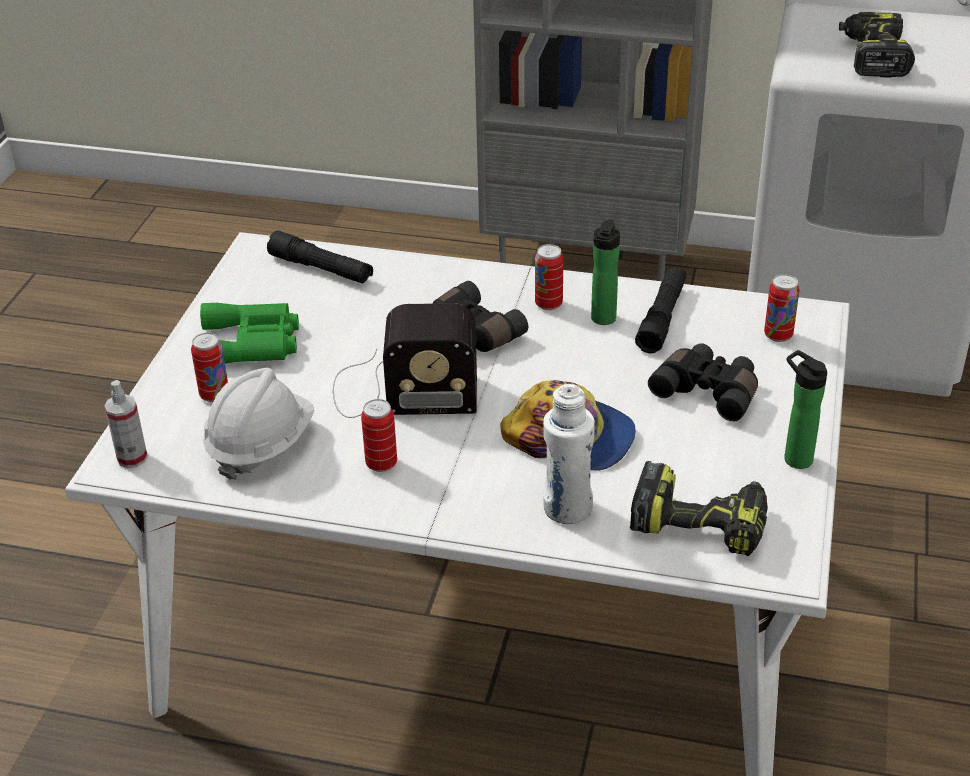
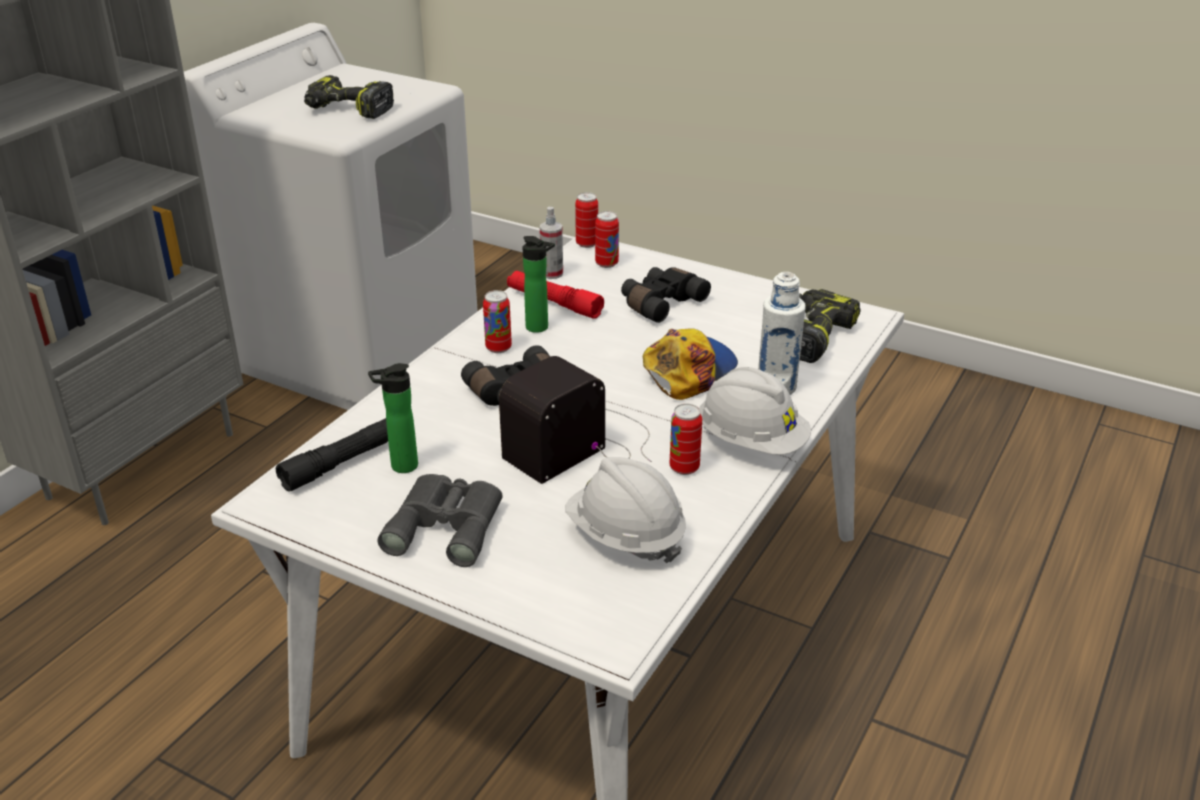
camera: 75 degrees left, 5 degrees down
(132, 458) = (606, 629): spray bottle -> spray bottle (552, 273)
(214, 395) = (525, 559): can -> can (587, 244)
(251, 343) = (447, 525): green binoculars -> grey binoculars
(400, 391) = (582, 443): radio -> radio turned 150 degrees counterclockwise
(446, 504) = (751, 442): none -> white hard hat
(662, 318) = (554, 303): black flashlight -> red flashlight
(794, 457) = (752, 288): bottle -> bottle (400, 467)

